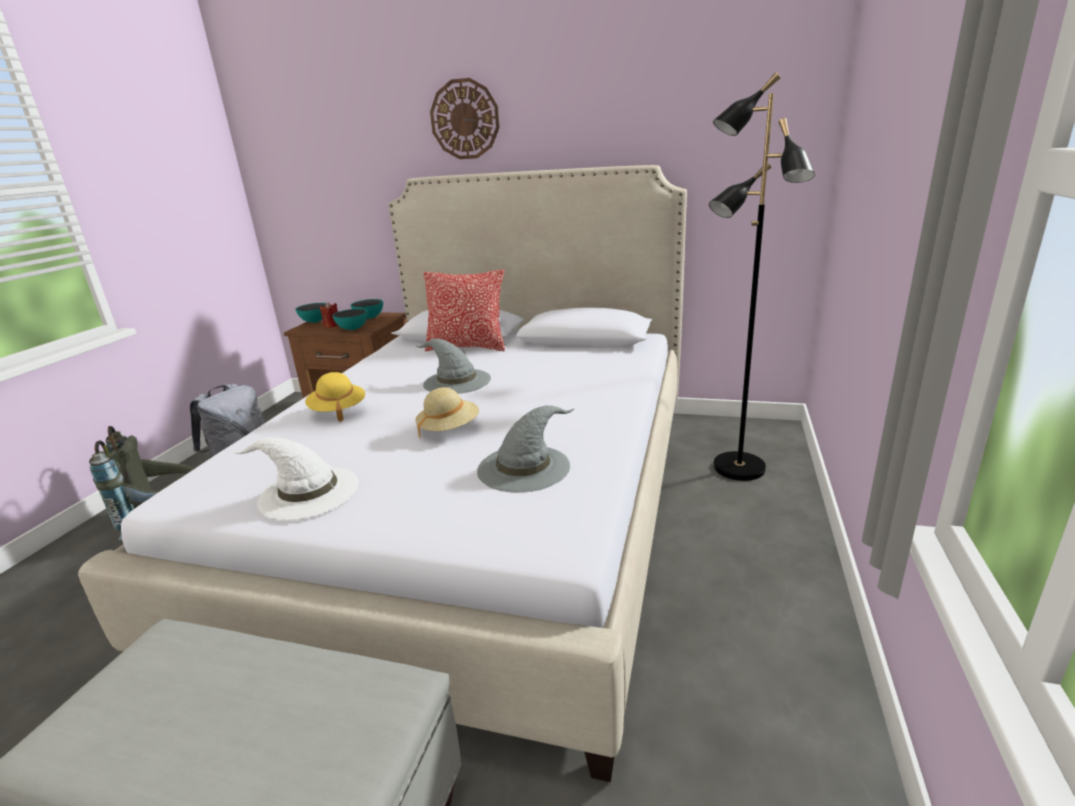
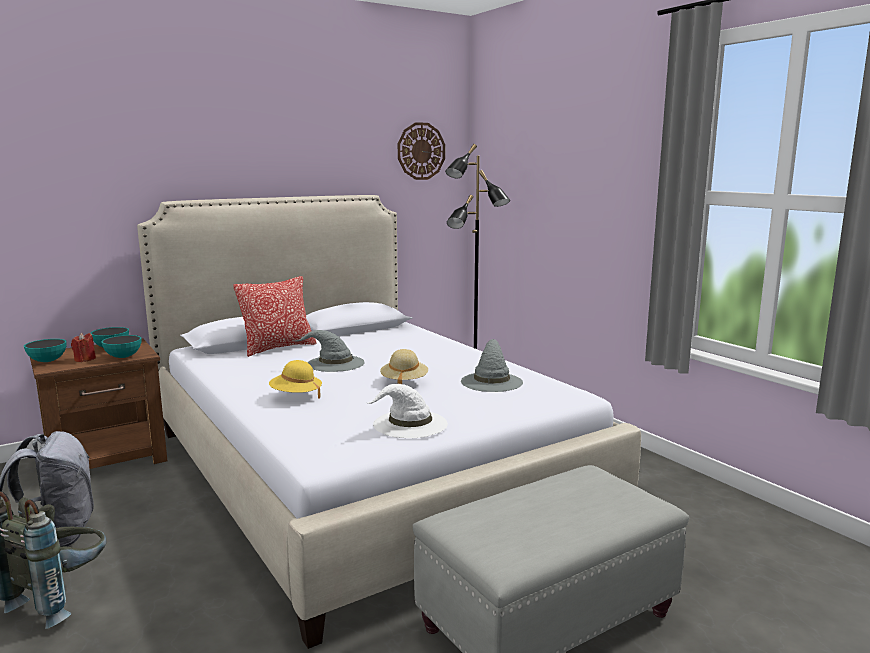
camera: 50 degrees left, 10 degrees down
(465, 119) = (214, 152): wall clock -> wall clock (421, 151)

